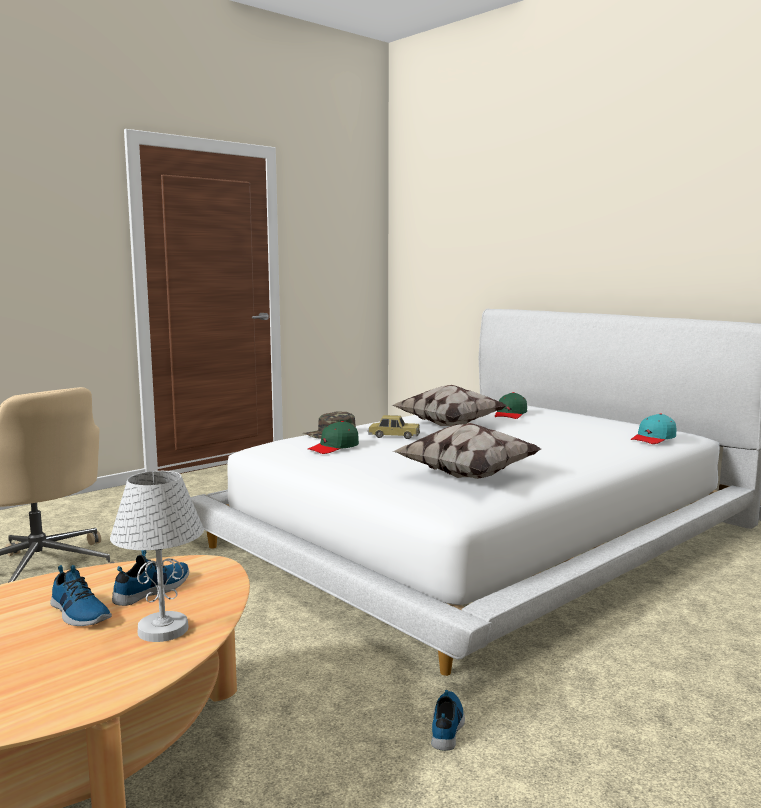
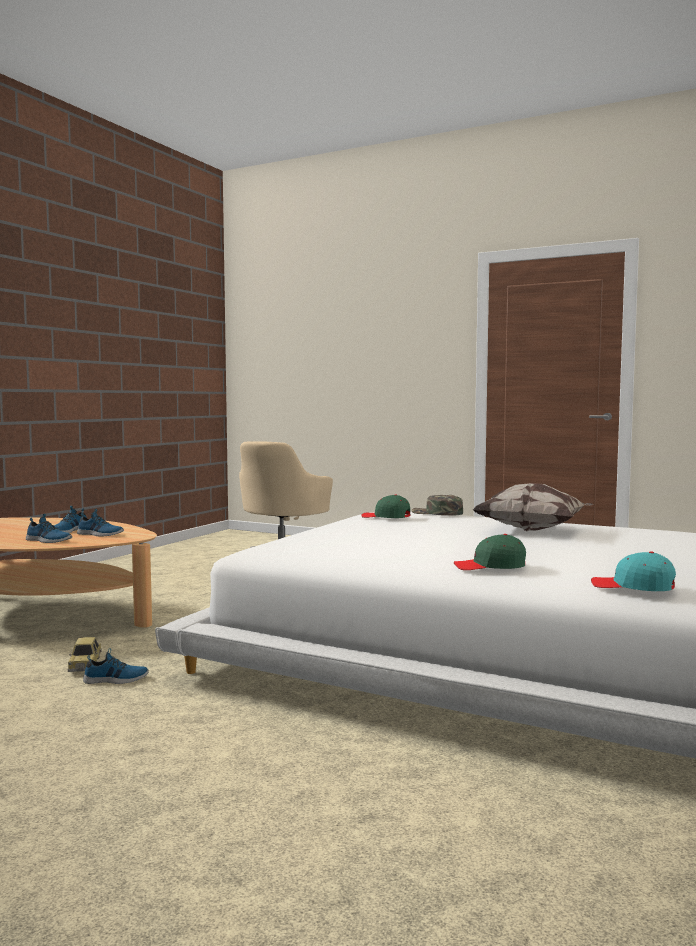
camera: 70 degrees right, 5 degrees down
(162, 629) = (48, 540): white table lamp -> shoe
(393, 436) = (451, 523): toy car -> toy car (85, 664)
(467, 475) = (341, 544): pillow -> none
(510, 414) = (642, 540): green cap -> green cap (490, 566)

